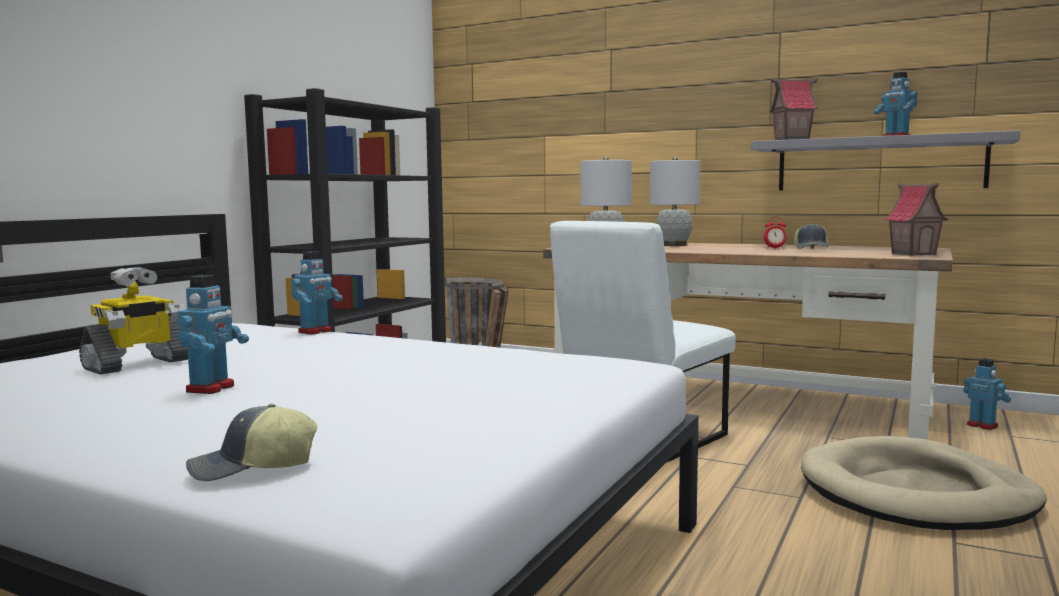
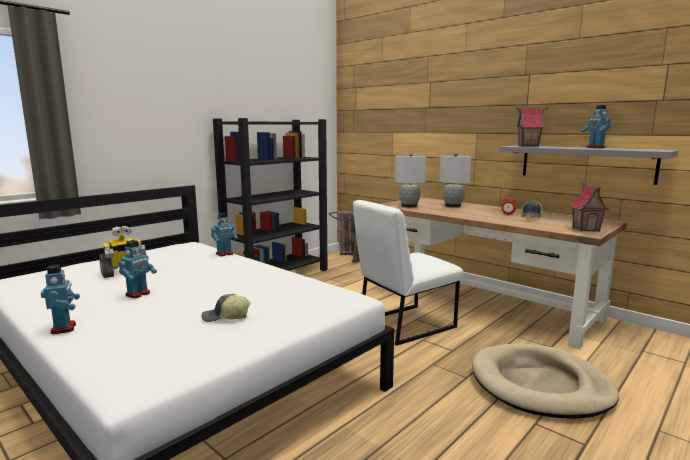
camera: 15 degrees right, 5 degrees up
(252, 469) = (103, 354): cap -> cap (225, 318)
(982, 425) = (629, 340): toy robot -> toy robot (64, 328)

